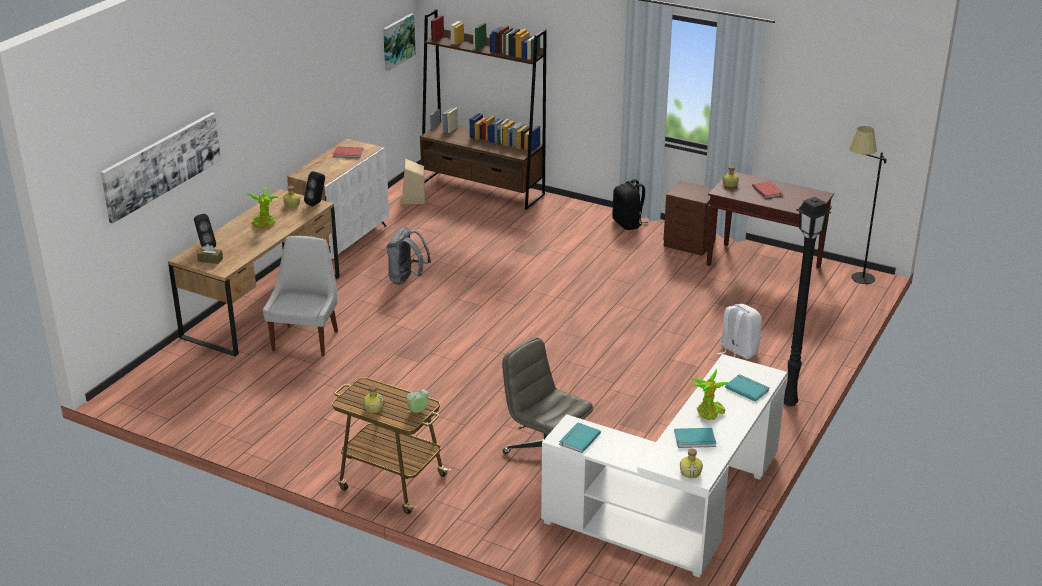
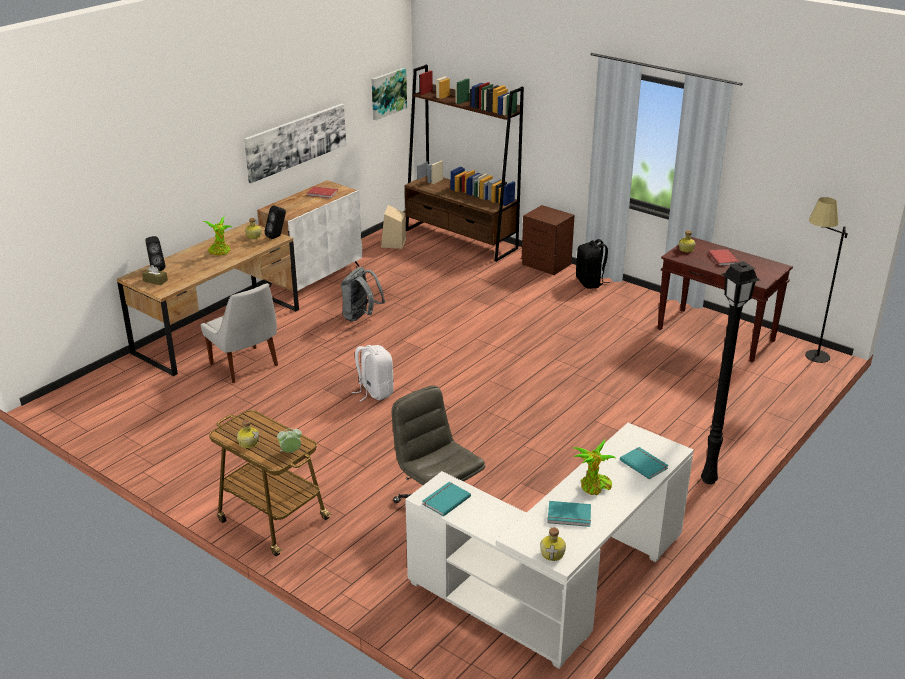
camera: 10 degrees right, 0 degrees up
(162, 165) = (111, 185): picture -> picture (296, 141)
(306, 339) = (245, 366): white chair -> white chair turned 120 degrees clockwise
(689, 244) = (646, 307): brown nightstand -> brown nightstand (546, 265)
(737, 351) = (667, 419): white backpack -> white backpack (374, 392)

